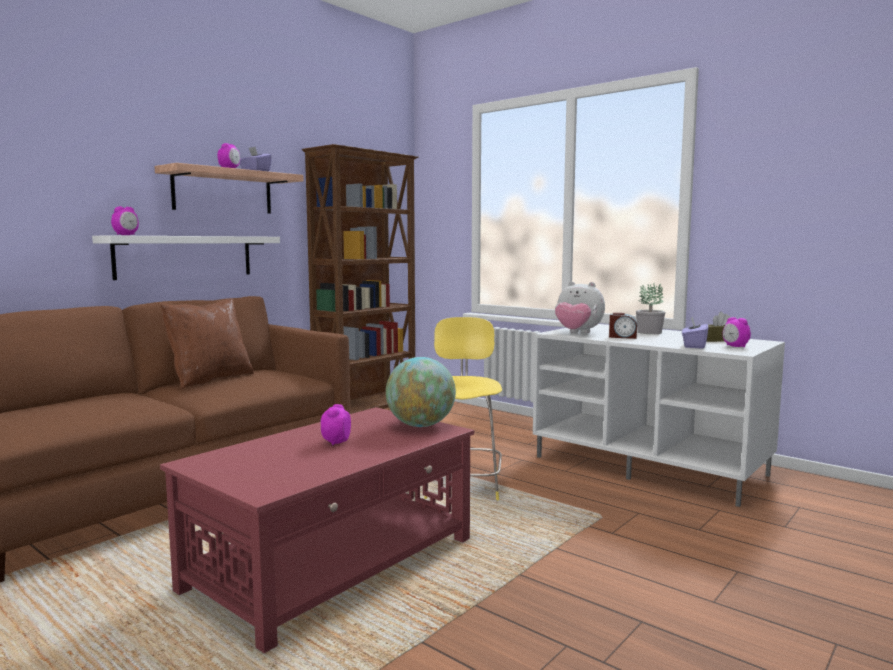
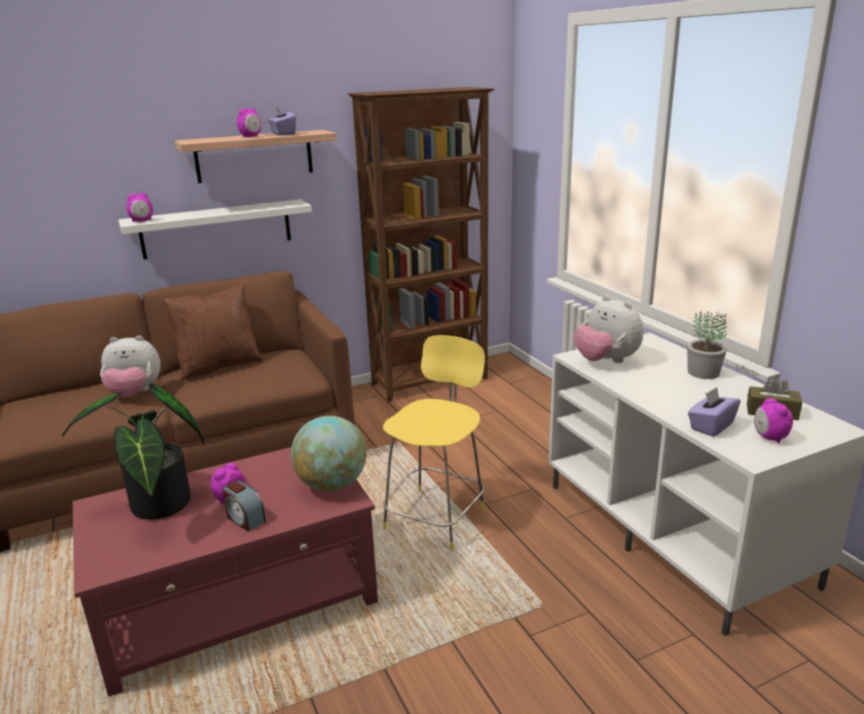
camera: 25 degrees right, 15 degrees up
(138, 399) = (134, 393): none -> plush toy
(267, 455) = (157, 508): none -> potted plant
(622, 337) = (649, 382): alarm clock -> alarm clock (245, 519)

